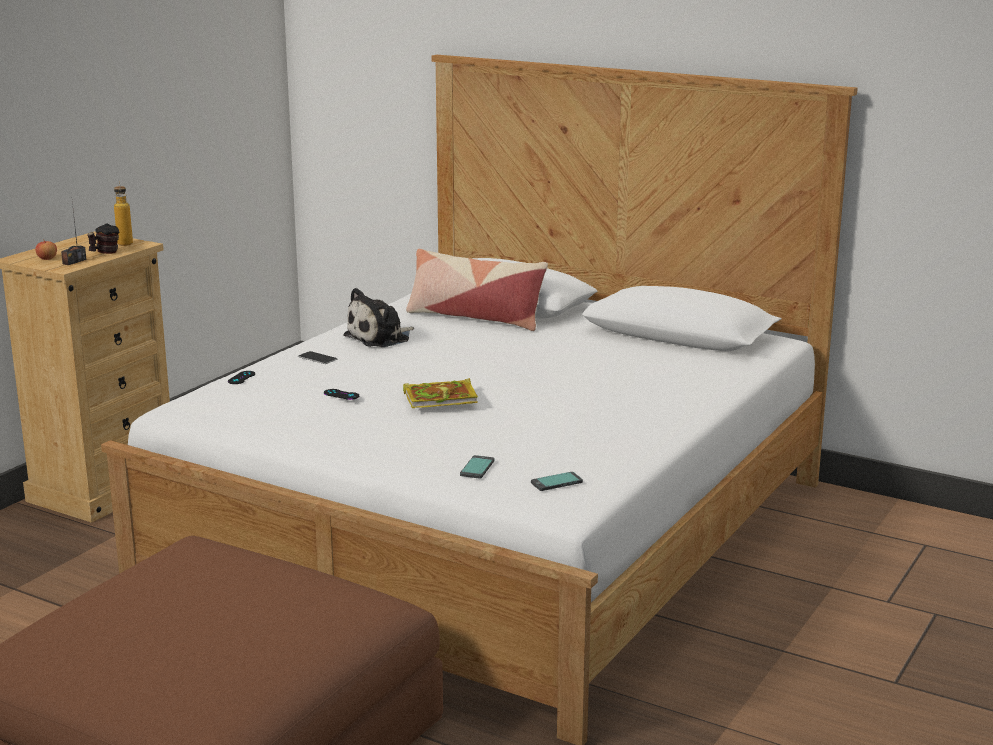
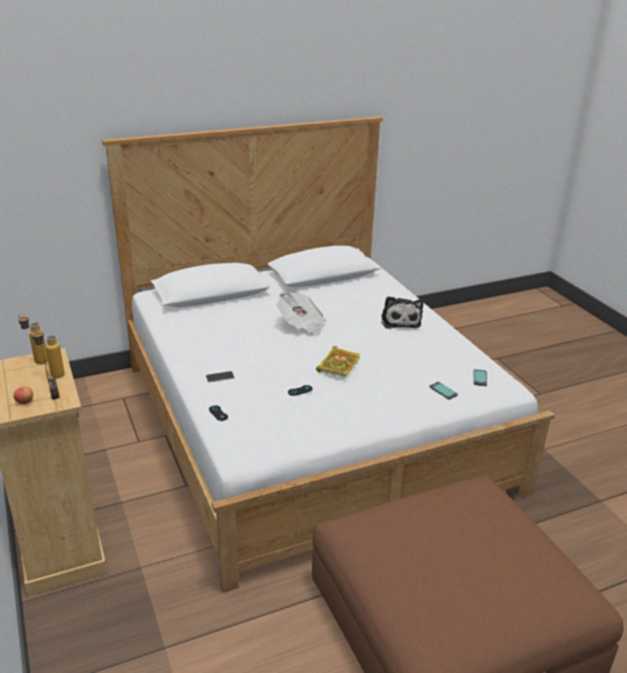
camera: 55 degrees left, 10 degrees up
(104, 253) = (52, 375): mug -> bottle
(380, 338) = (213, 346): plush toy -> plush toy (400, 320)
(475, 317) = (221, 309): pillow -> none
(508, 358) = (302, 325): none -> newspaper

